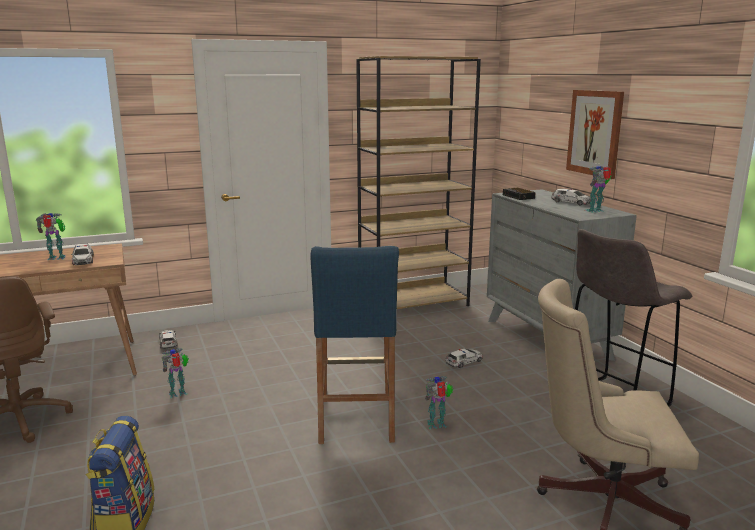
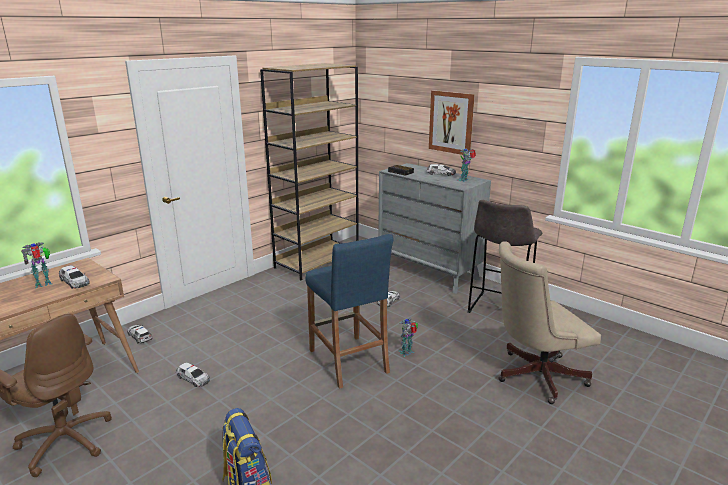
camera: 25 degrees left, 5 degrees up
(178, 394) = (193, 378): toy robot -> toy car

